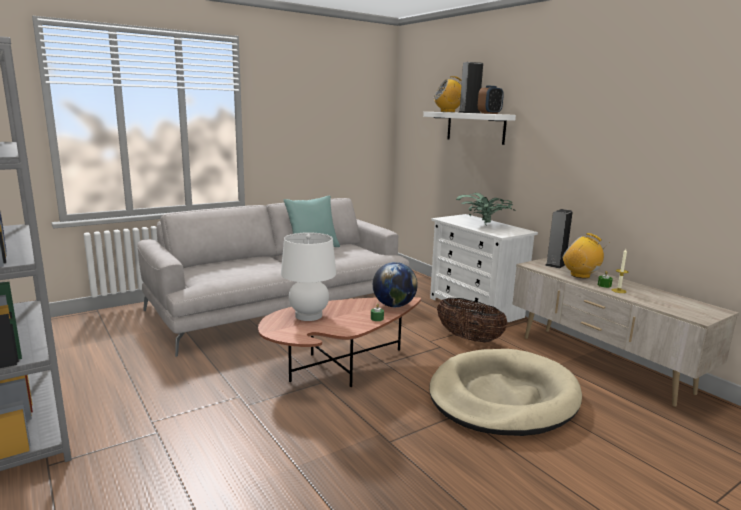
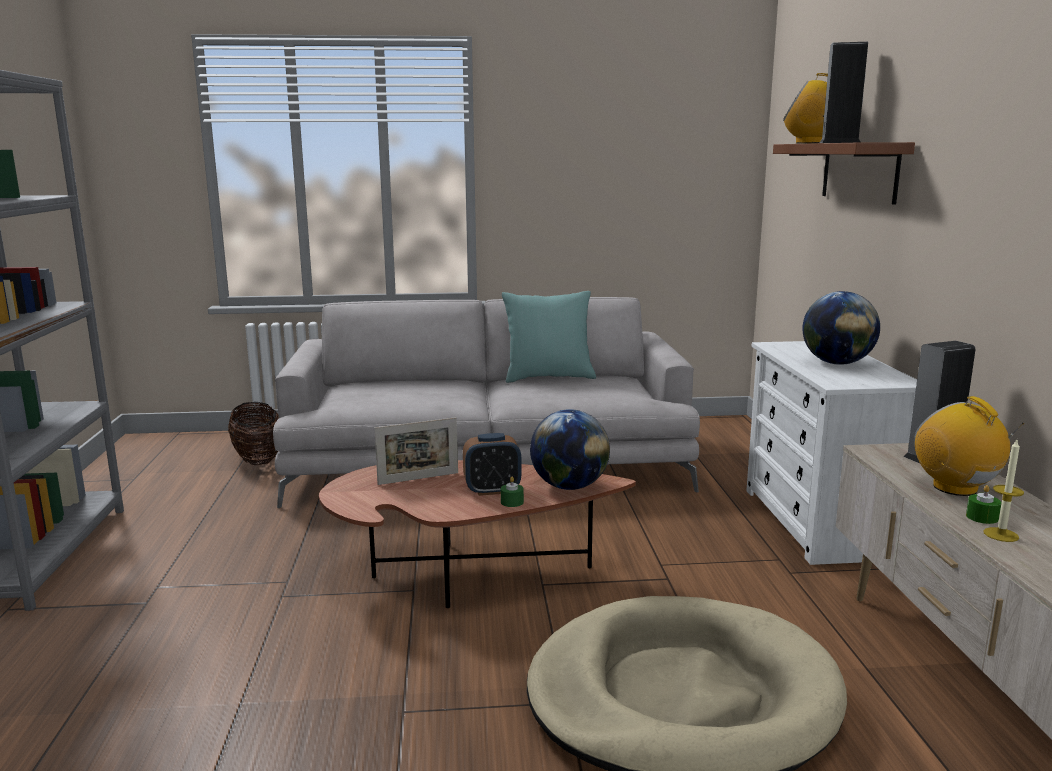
camera: 30 degrees right, 0 degrees up
(308, 315) = (418, 478): white table lamp -> picture frame
(469, 338) = (739, 576): basket -> basket (258, 460)
(475, 127) = (859, 171): white shelf -> brown shelf
(485, 225) = (837, 363): potted plant -> globe
(489, 113) = (867, 142): alarm clock -> alarm clock (492, 490)

